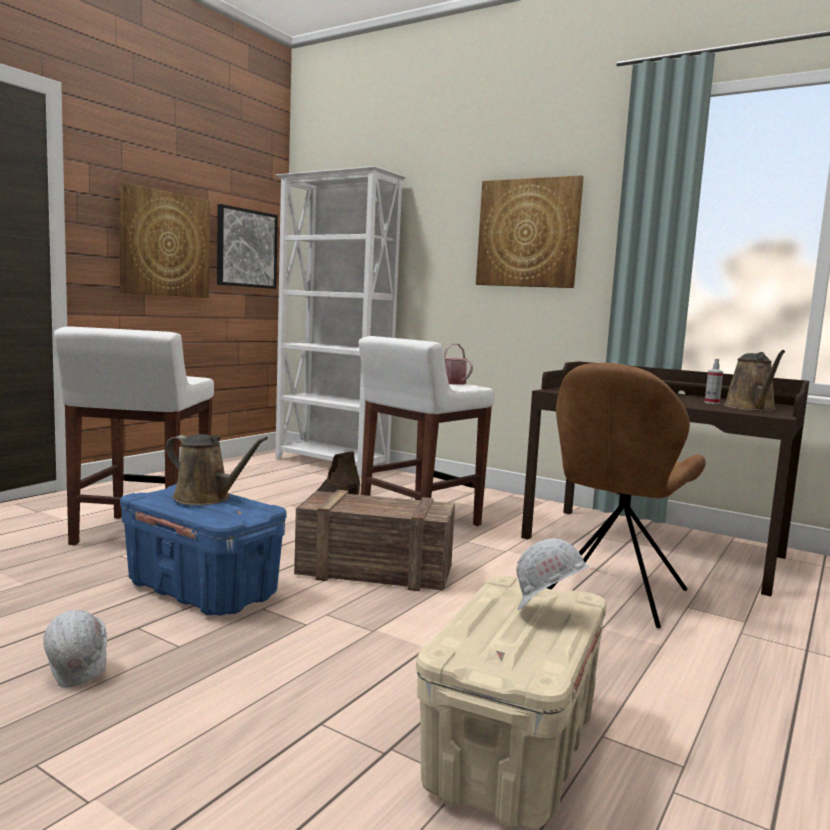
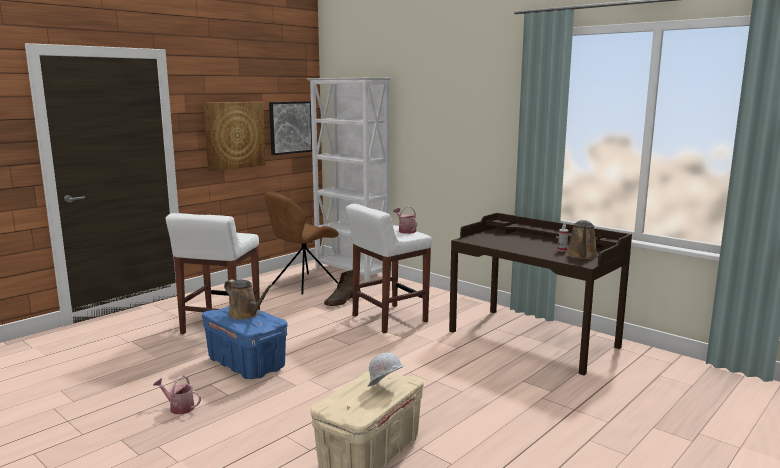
camera: 10 degrees right, 5 degrees up
(78, 675) = (179, 407): white hard hat -> watering can
(377, 572) = (347, 354): crate -> none
(528, 233) = (468, 121): picture -> none
(613, 595) = (481, 372): brown chair -> brown chair (303, 284)

